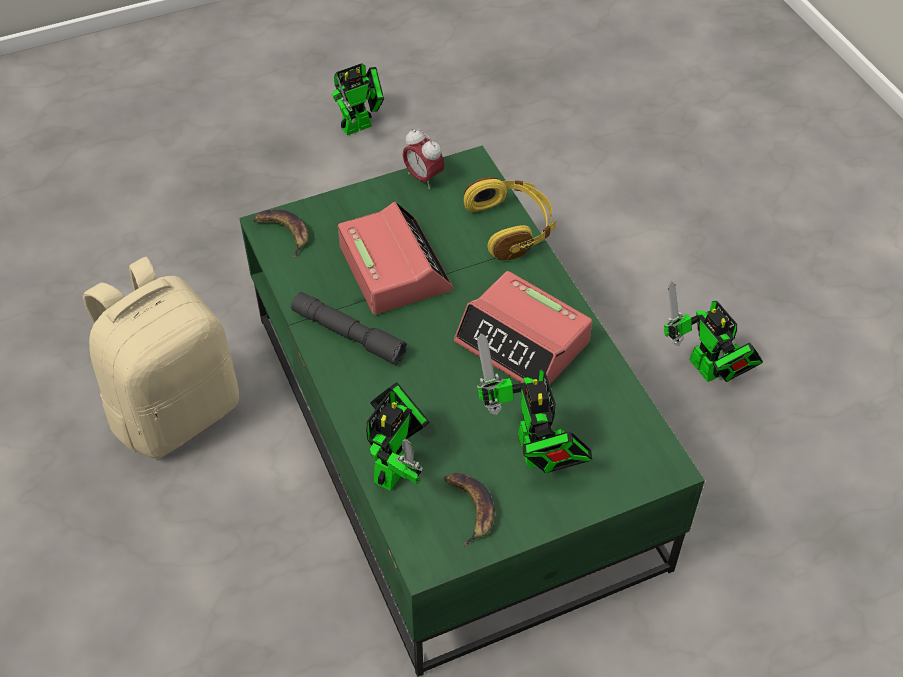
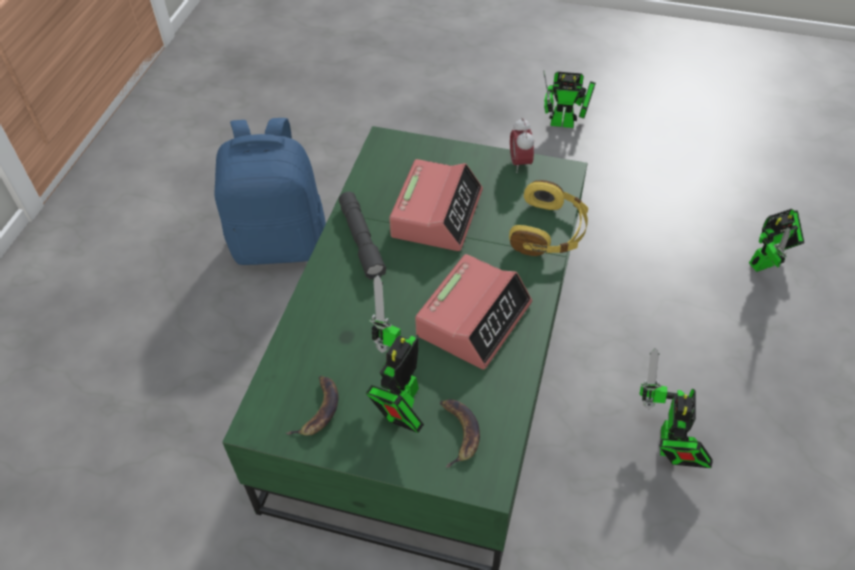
camera: 40 degrees right, 0 degrees up
(176, 410) = (280, 242): beige backpack -> blue backpack
(283, 233) = (388, 150): banana -> banana (458, 432)
(396, 465) = (302, 348): toy robot -> toy robot (767, 262)
(523, 342) = (474, 319): alarm clock -> alarm clock turned 135 degrees counterclockwise

